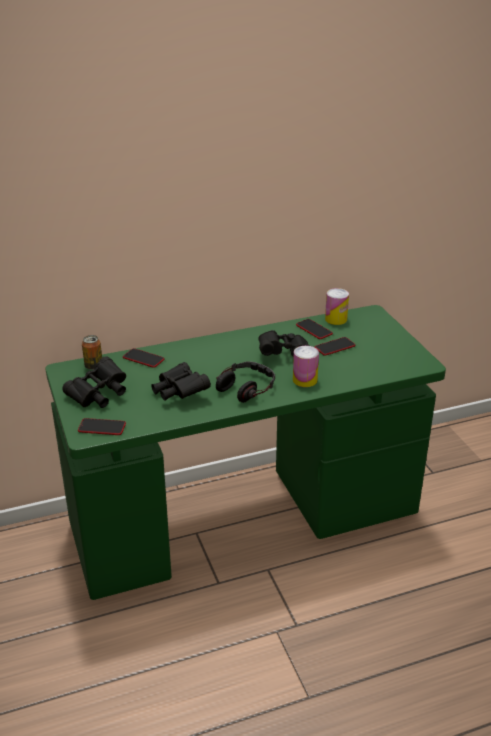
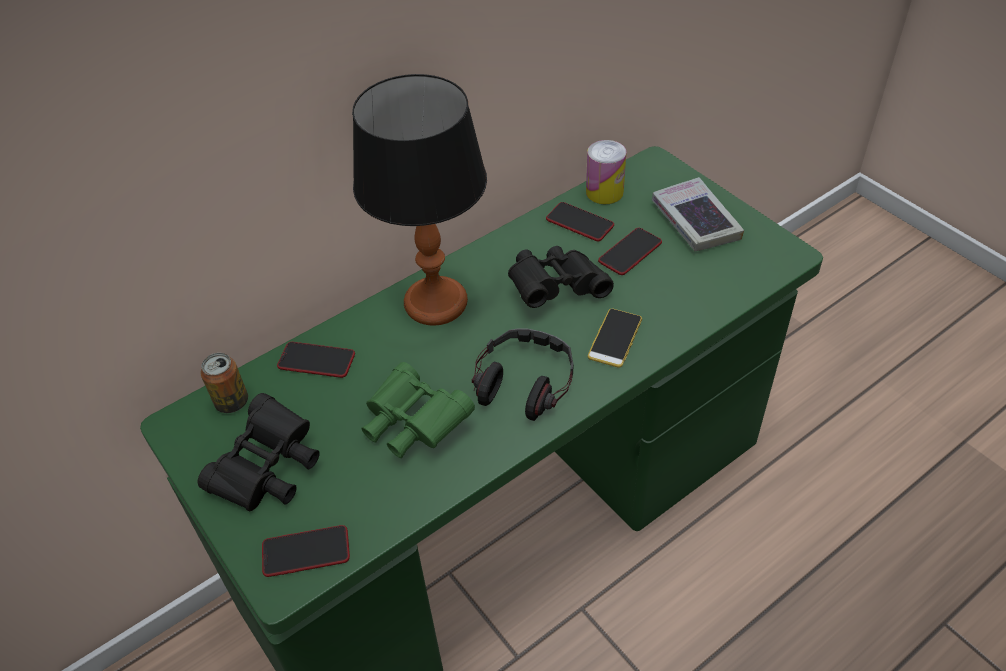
camera: 15 degrees left, 15 degrees up
(179, 392) = (413, 424): black binoculars -> green binoculars
(217, 347) = (435, 302): none -> table lamp
(305, 380) = (615, 338): can -> phone
(380, 341) = (695, 221): none -> book

